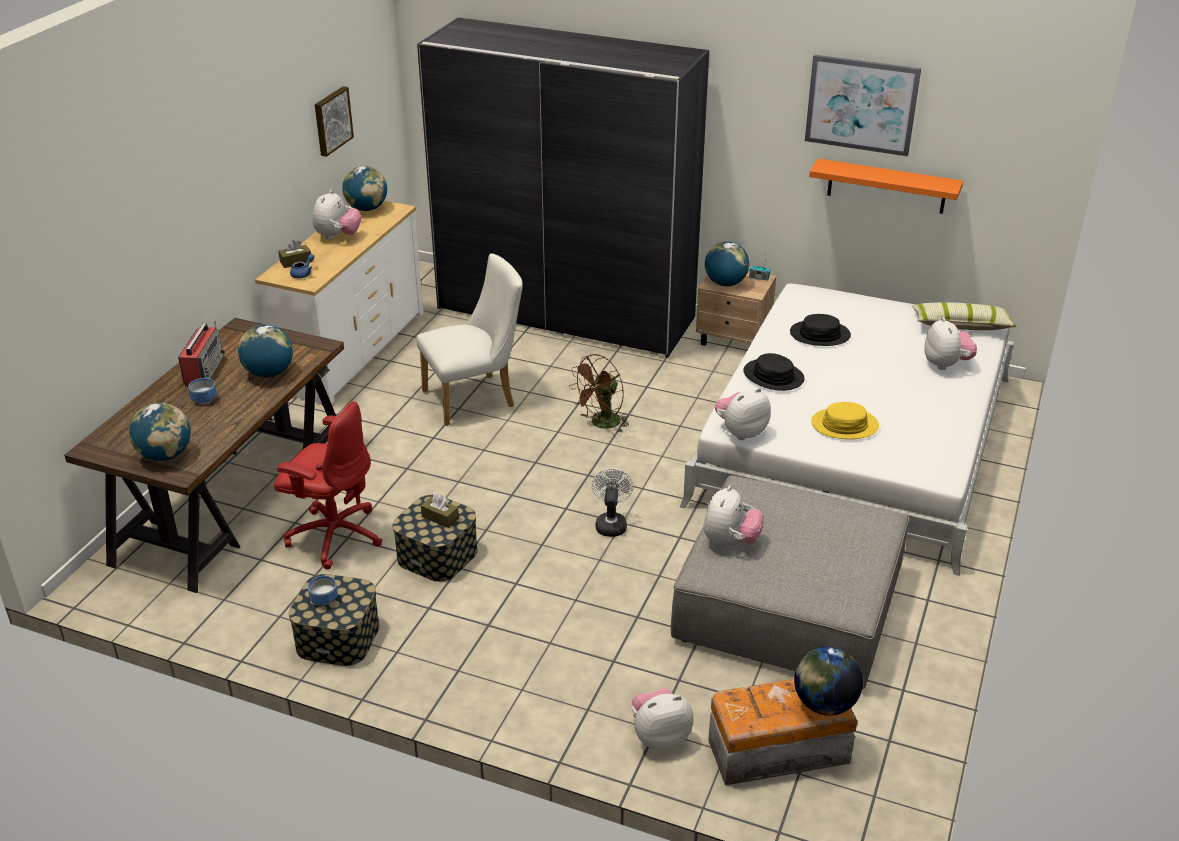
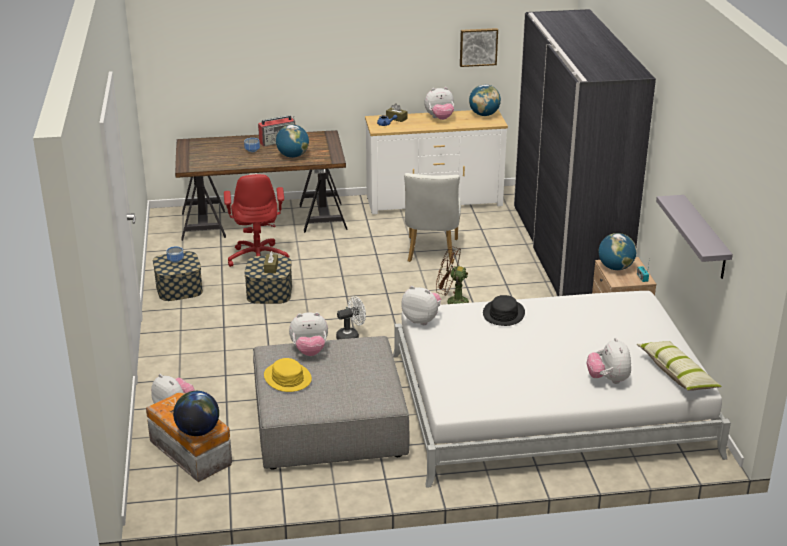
camera: 60 degrees right, 5 degrees down
(165, 455) = (196, 159): globe -> none
(475, 398) = (431, 253): white chair -> white chair turned 60 degrees clockwise
(820, 334) = (584, 318): black hat -> none
(844, 425) = (472, 355): yellow hat -> yellow hat (287, 378)
(861, 105) = (702, 159): picture -> none
(886, 186) = (705, 238): orange shelf -> grey shelf
(946, 364) = (608, 379): plush toy -> plush toy turned 120 degrees clockwise

